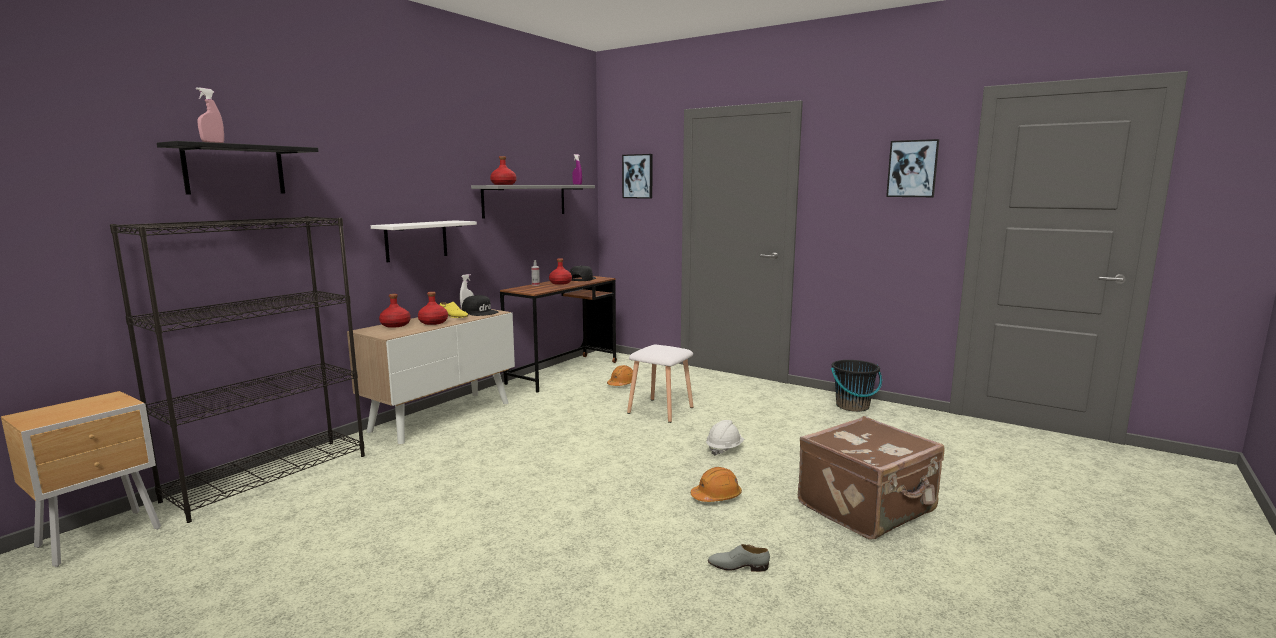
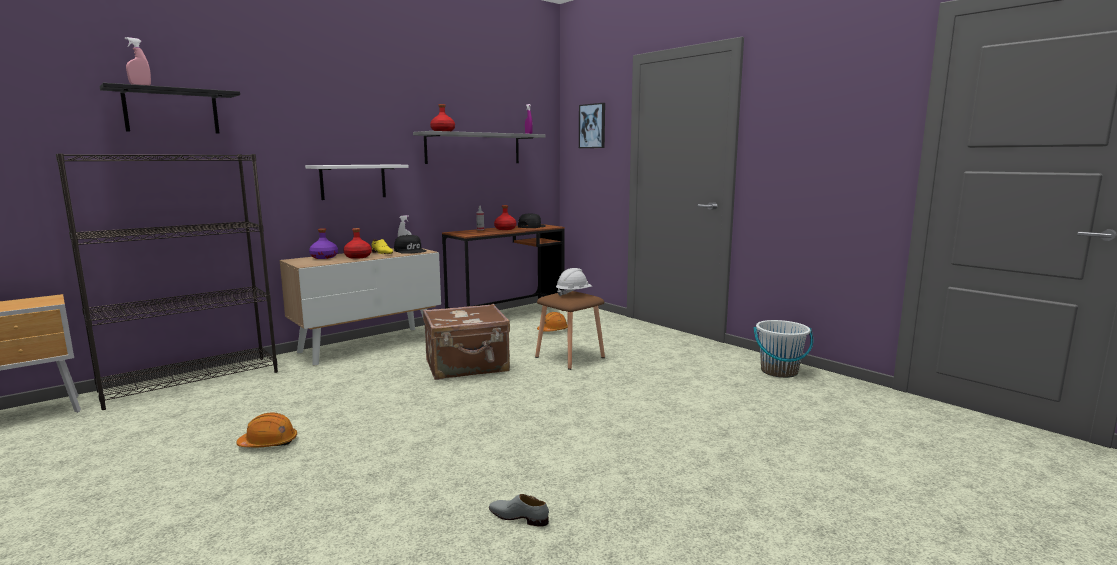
camera: 15 degrees right, 0 degrees up
(396, 325) = (324, 257): red bottle -> purple bottle
(660, 410) = (570, 357): white stool -> brown stool
(716, 496) = (555, 445): orange hard hat -> orange hard hat (269, 443)
(724, 449) = (602, 400): white hard hat -> white hard hat (573, 294)
(852, 406) = (779, 372): black bucket -> white bucket
(868, 508) = (710, 478): brown suitcase -> brown suitcase (467, 366)
(912, 168) = (856, 105): picture -> none

